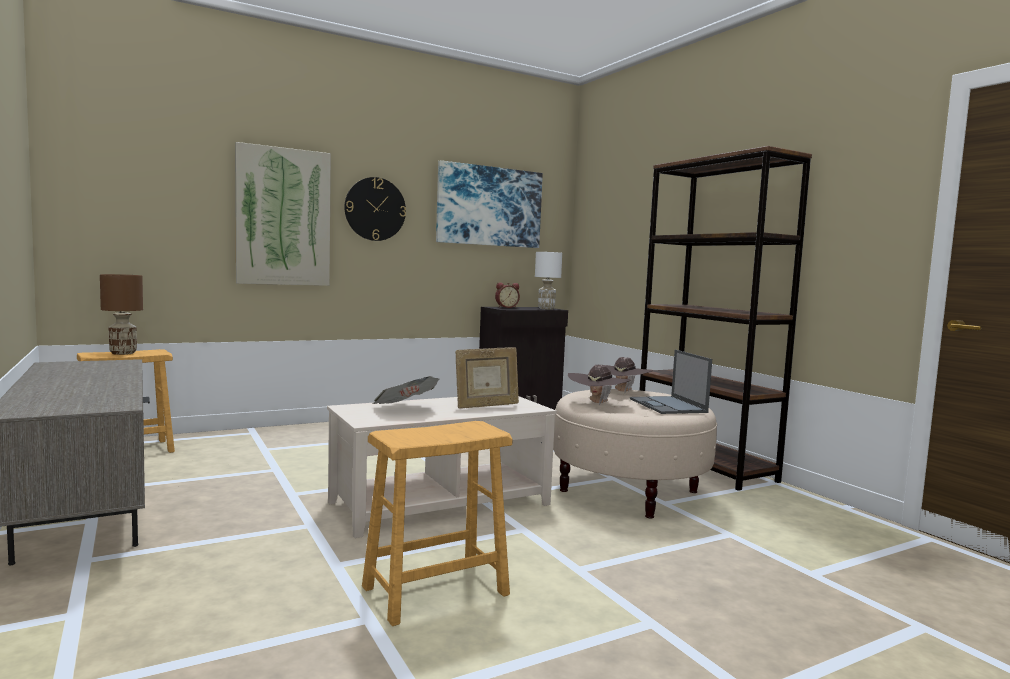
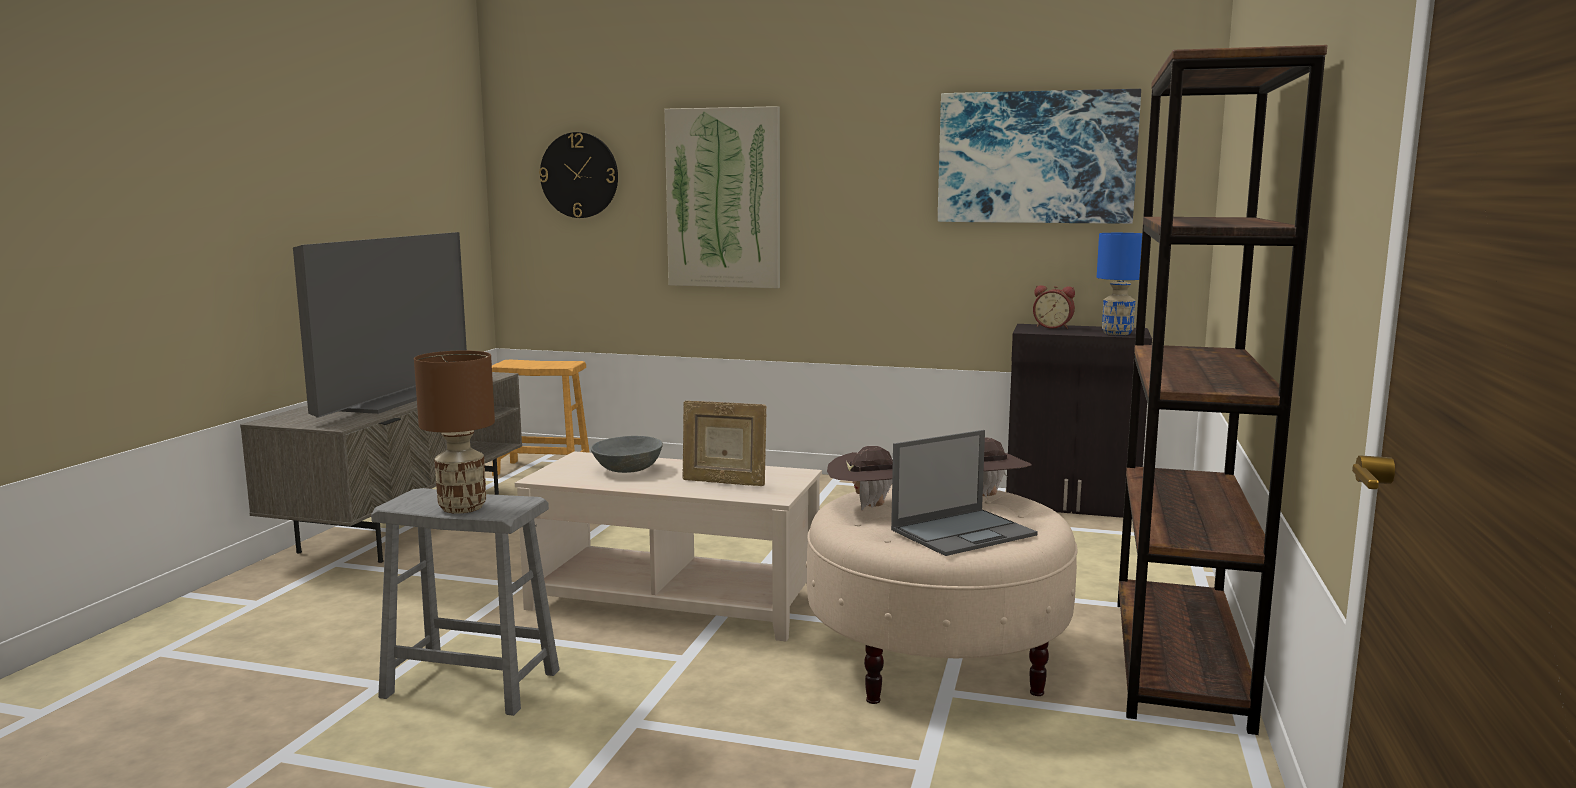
camera: 45 degrees right, 5 degrees up
(86, 384) = (390, 398): none -> television
(123, 353) = (536, 363): brown table lamp -> brown table lamp (461, 508)
(375, 209) = (844, 178): wall clock -> wall clock (579, 175)
(405, 409) = (627, 469): newspaper -> grey bowl
(435, 591) = (471, 684): brown stool -> grey stool
(546, 309) = (1116, 333): white table lamp -> blue table lamp
(668, 406) = (964, 532): laptop -> laptop turned 150 degrees counterclockwise

